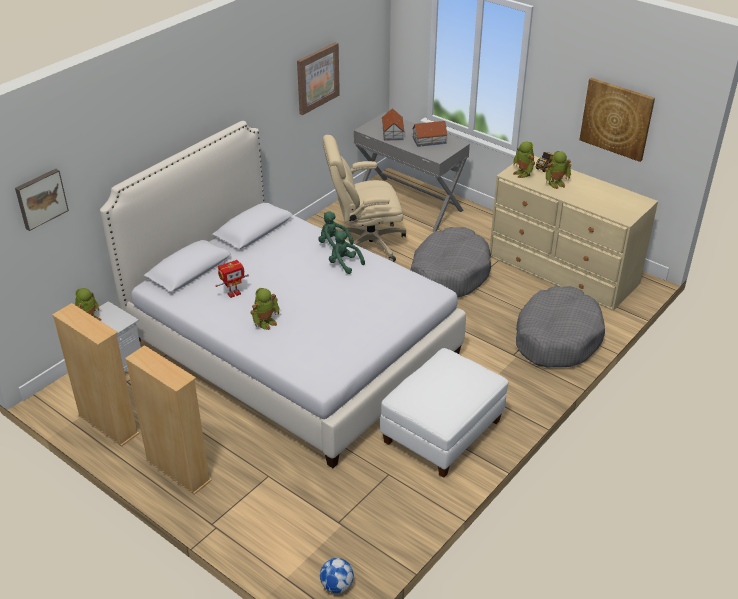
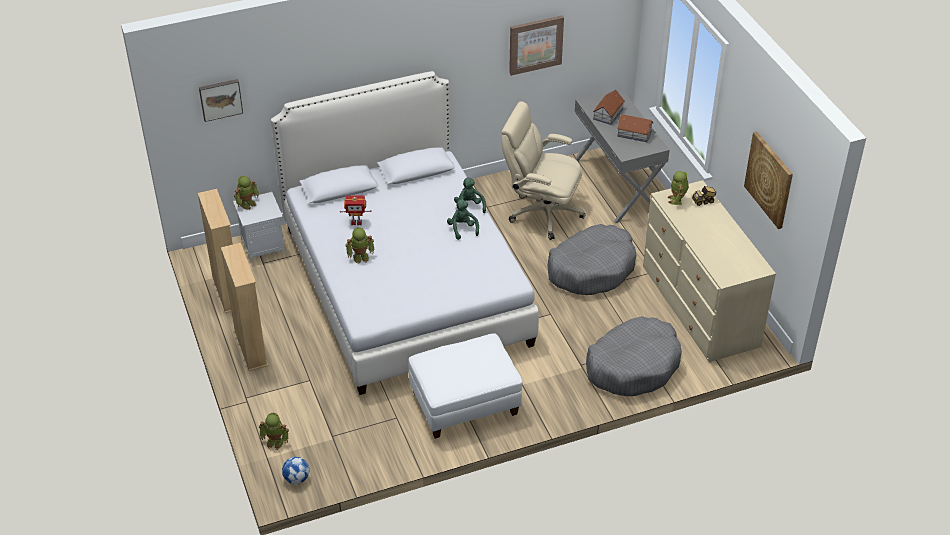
camera: 30 degrees right, 5 degrees up
(556, 183) = (697, 221): toy robot -> toy robot (275, 441)

